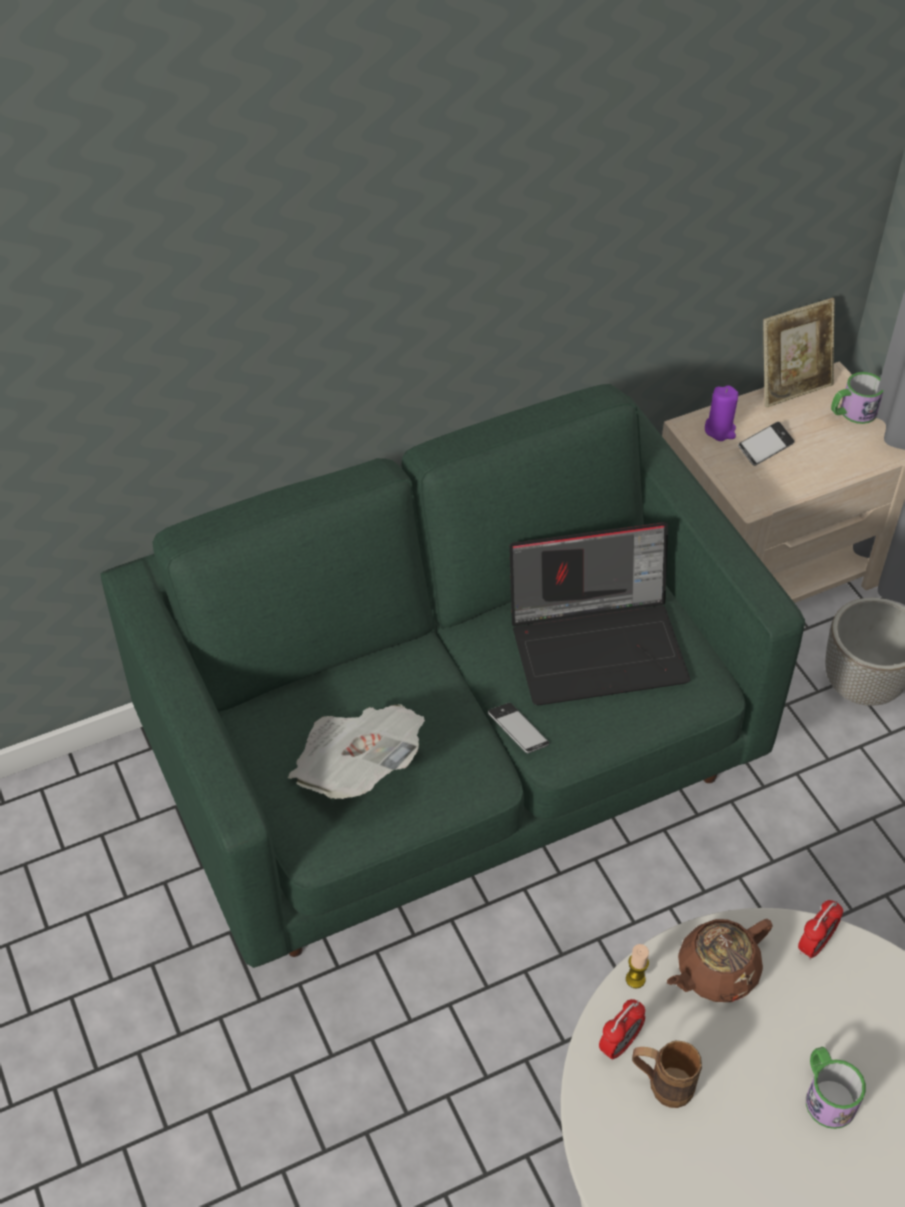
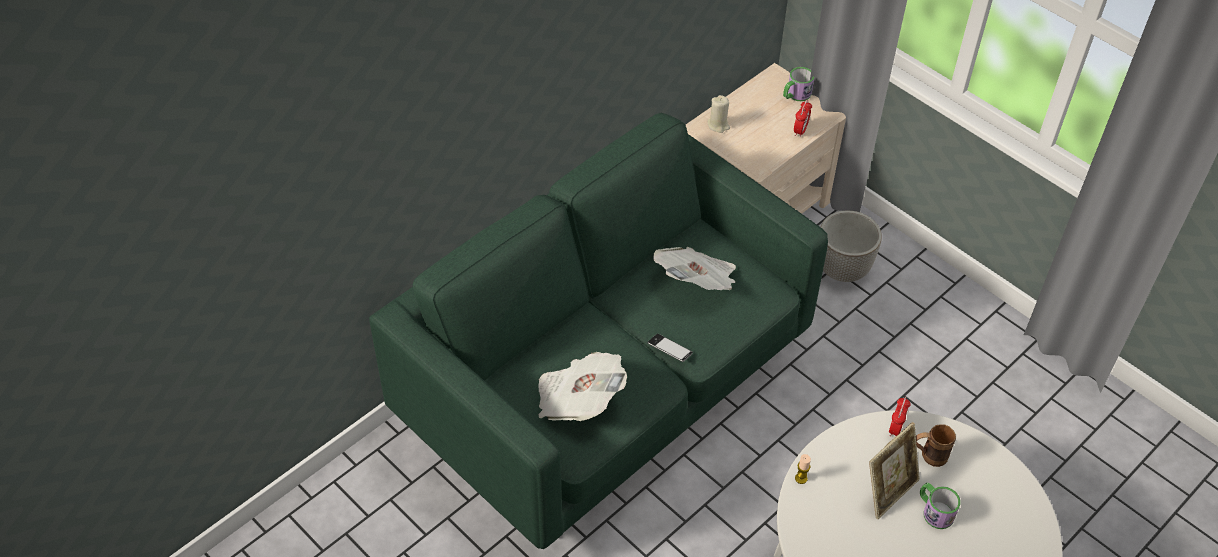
camera: 20 degrees left, 0 degrees up
(599, 644) = (697, 282): laptop -> newspaper
(619, 1044) = (807, 518): alarm clock -> alarm clock (800, 130)
(661, 1085) = (840, 534): brown mug -> brown mug (928, 456)
(715, 972) = (845, 461): brown teapot -> none
(720, 430) = (718, 125): purple candle -> beige candle
(765, 447) = (751, 130): phone -> none
(792, 387) = (751, 86): picture frame -> picture frame (888, 491)

